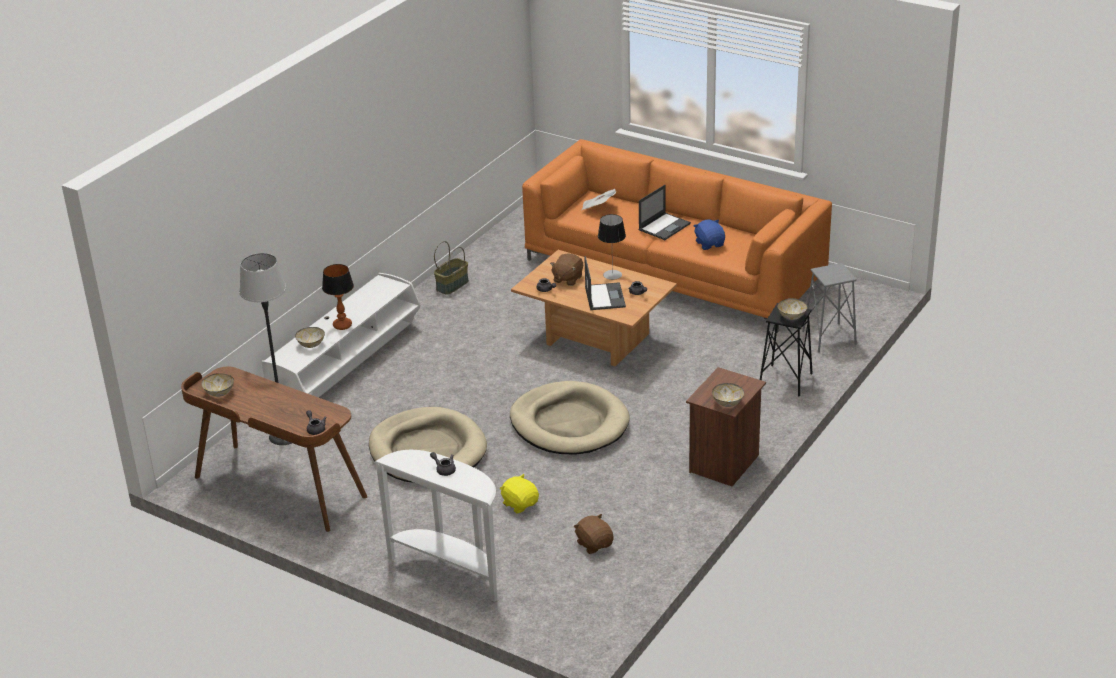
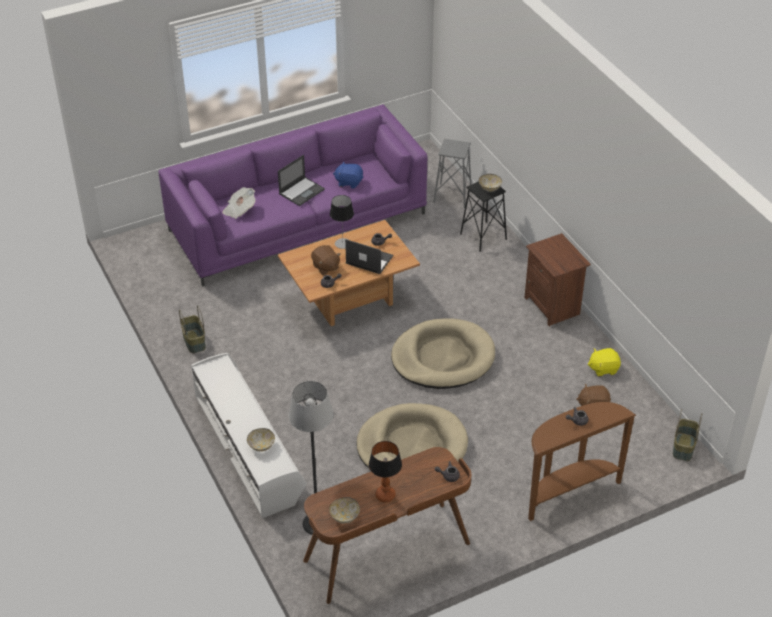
camera: 60 degrees left, 10 degrees up
(342, 325) = (250, 417): table lamp -> table lamp (385, 495)
(450, 570) = (568, 491): white console table -> brown console table
(520, 504) = (519, 423): yellow plush toy -> yellow plush toy (603, 368)
(590, 631) = (684, 447): none -> basket
(664, 226) = (302, 191): laptop -> laptop turned 60 degrees clockwise
(674, 270) = (297, 222): orange sofa -> purple sofa
(727, 403) = (572, 260): bowl -> none

